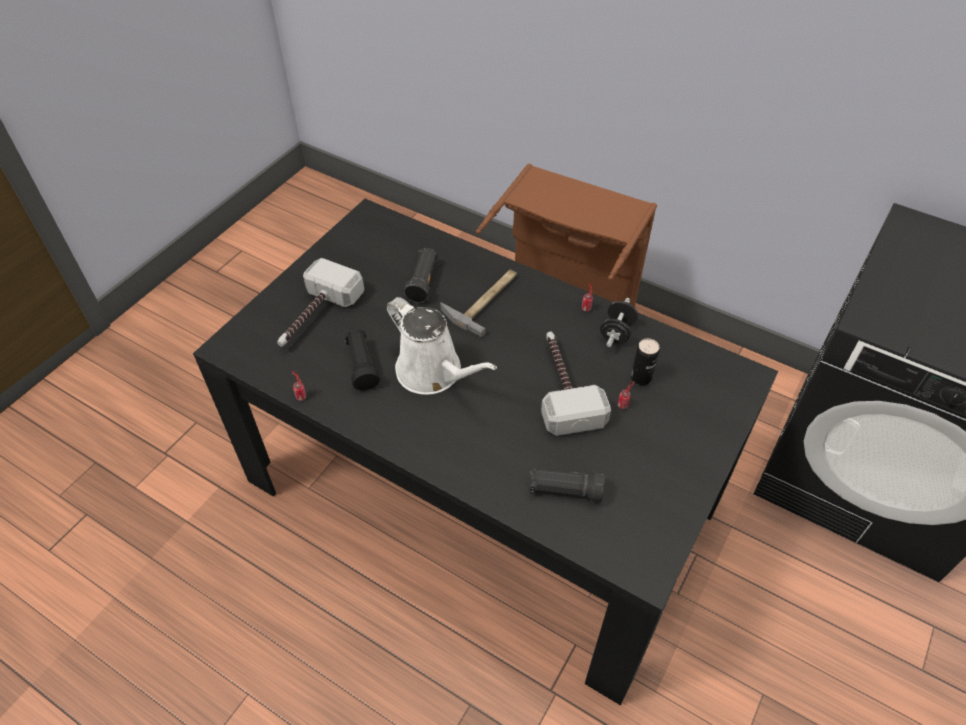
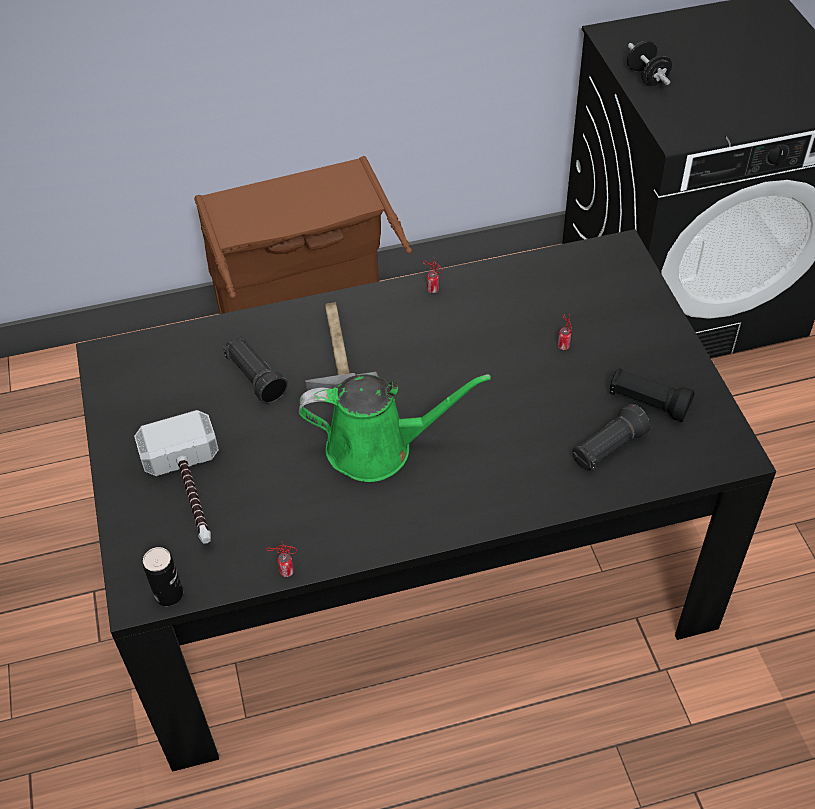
camera: 45 degrees left, 0 degrees up
(362, 366) = (305, 497): black flashlight -> black flashlight (648, 403)
(433, 372) = (378, 448): white watering can -> green watering can
(563, 387) = (500, 369): hammer -> none
(617, 332) = (483, 291): black dumbbell -> black dumbbell (647, 77)
(641, 377) = (548, 313): can -> can (169, 594)

